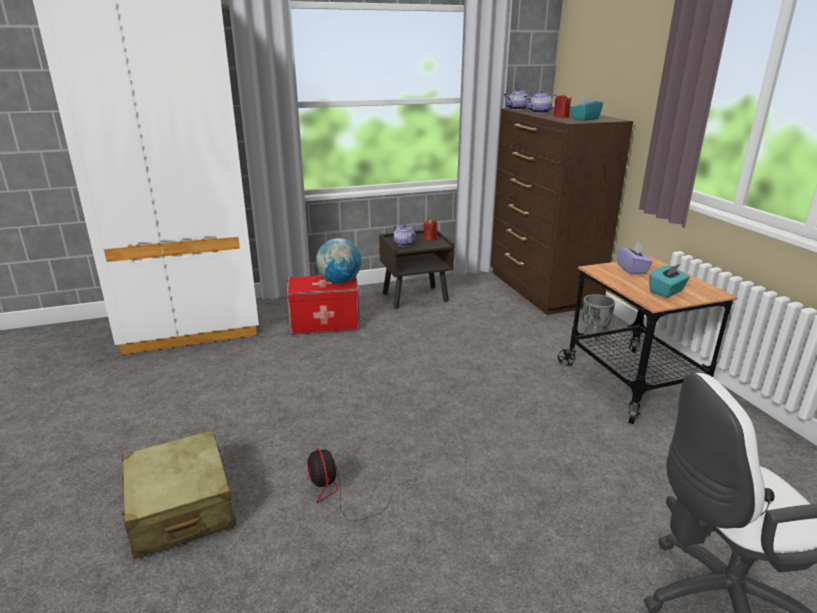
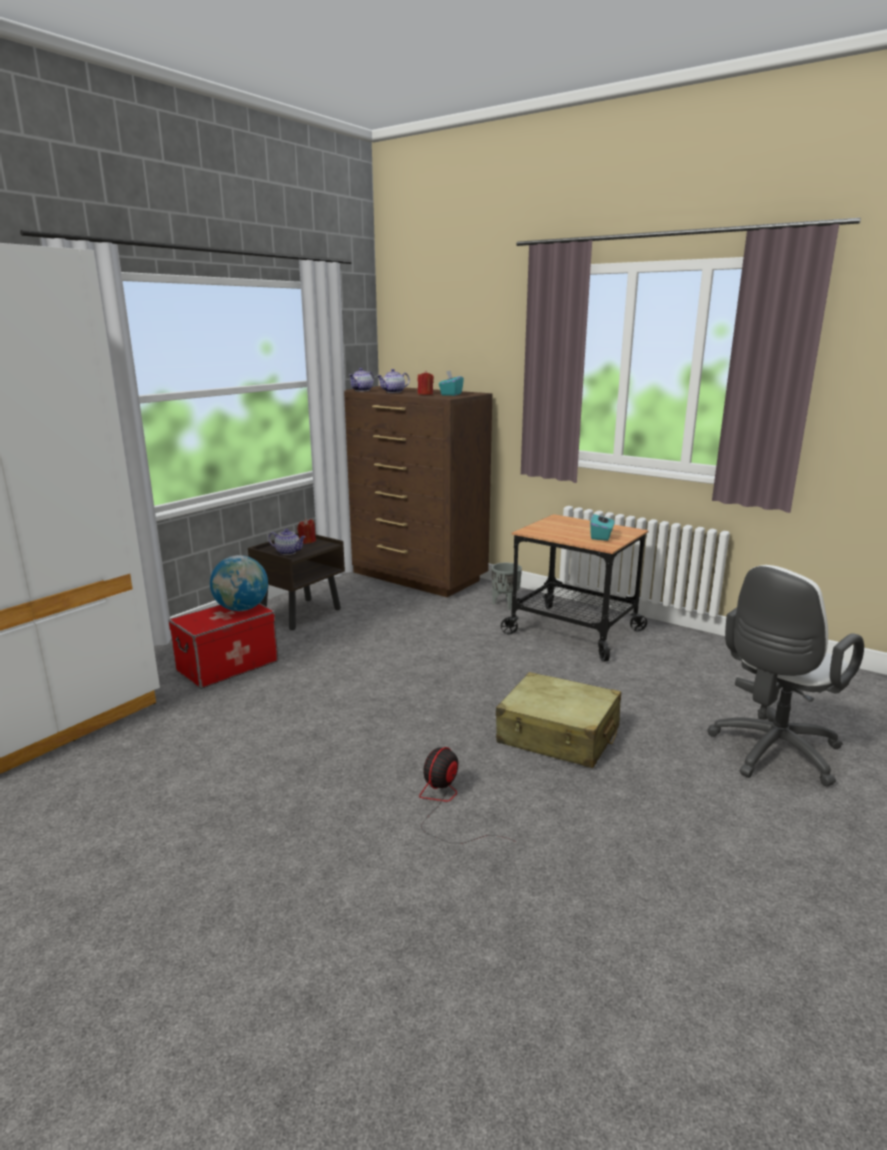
camera: 35 degrees left, 5 degrees down
(181, 507) = (297, 893): beige suitcase -> beige suitcase (558, 736)
(341, 494) = (446, 806): fan -> fan turned 90 degrees clockwise
(632, 269) = (554, 526): purple tissue box -> none

